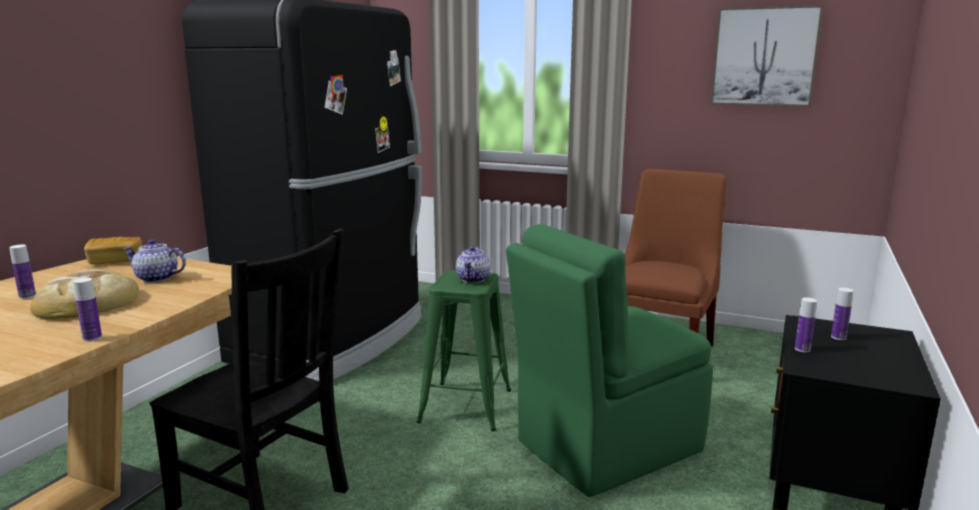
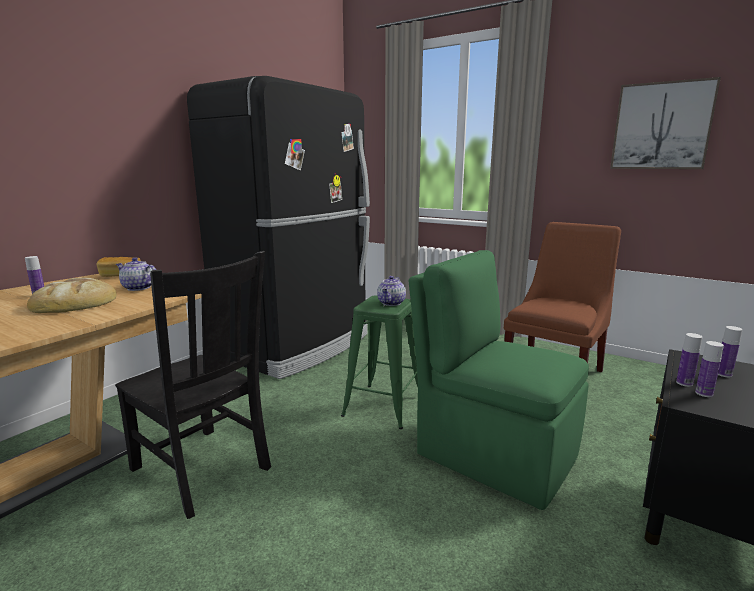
camera: 10 degrees right, 0 degrees up
(92, 338) = (53, 329): bottle -> bottle (704, 393)
(605, 447) = (493, 453): green chair -> green chair turned 60 degrees clockwise

